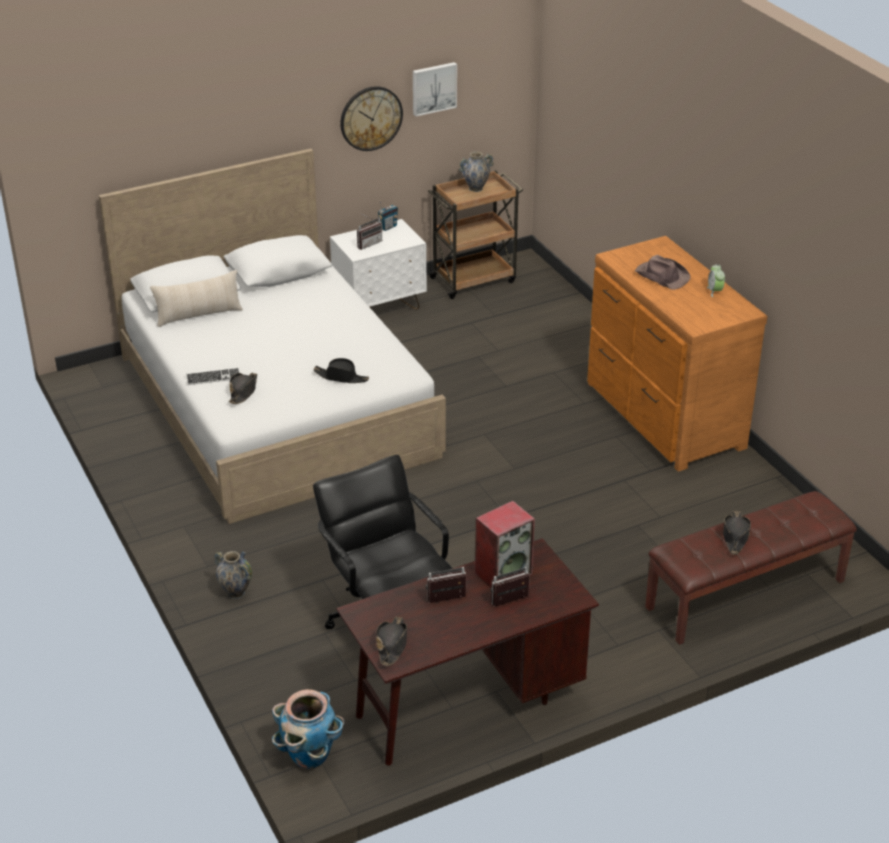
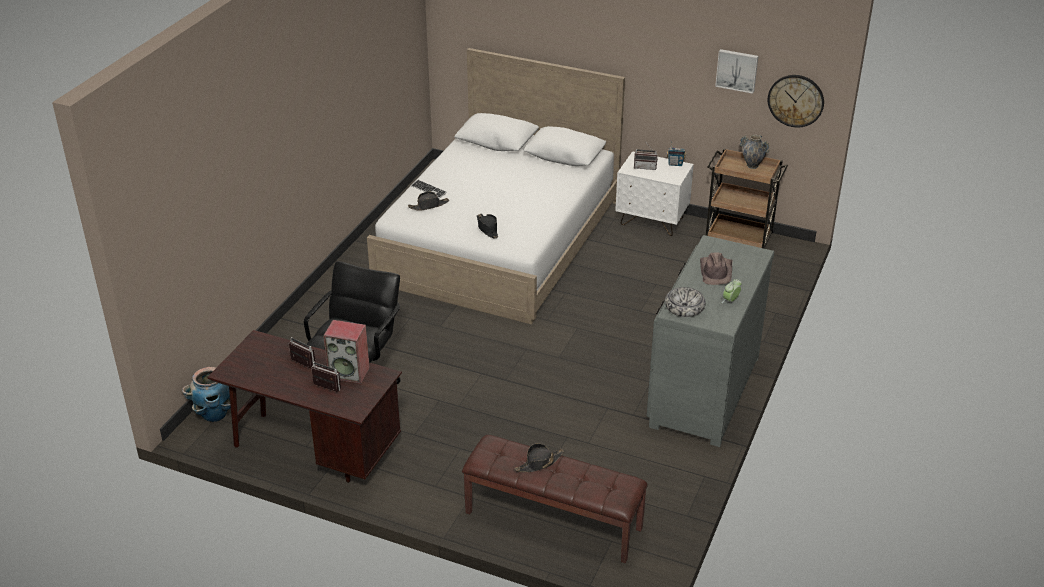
camera: 50 degrees right, 0 degrees up
(199, 315) = (482, 154): beige pillow -> none
(236, 593) = (318, 318): vase -> none
(371, 118) = (680, 73): wall clock -> wall clock (796, 100)
(392, 645) = (241, 364): black hat -> none
(662, 416) = (702, 391): brown dresser -> grey dresser
(696, 317) = (684, 307): none -> bowl

